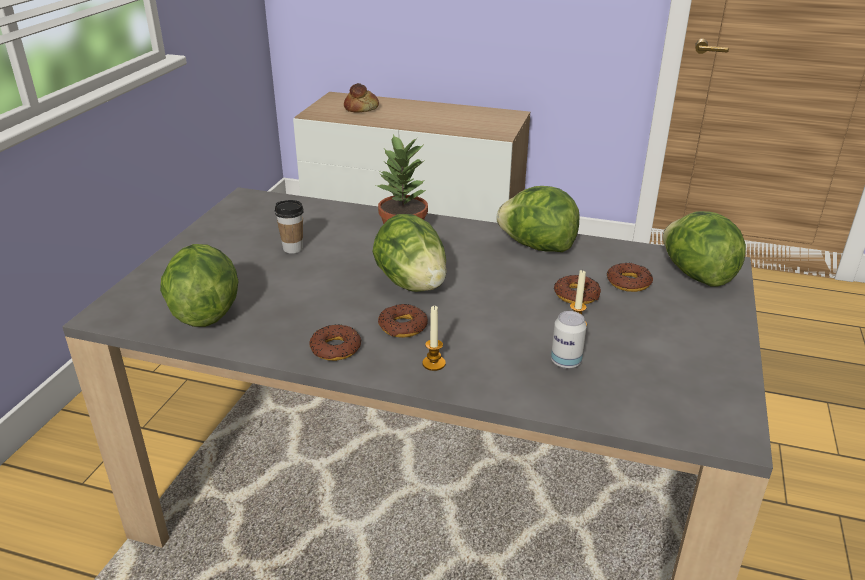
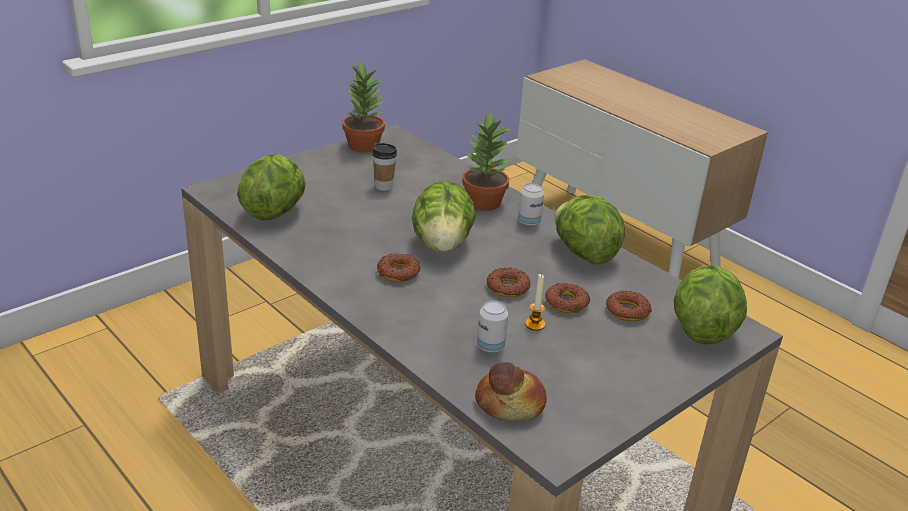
camera: 30 degrees right, 0 degrees up
(227, 216) = (362, 145): none -> potted plant
(335, 348) = (333, 269): donut -> donut (507, 287)
(361, 108) = (596, 84): bread -> bread (510, 405)
(434, 363) = (389, 307): candle -> none
(462, 236) = (529, 222): none -> can

